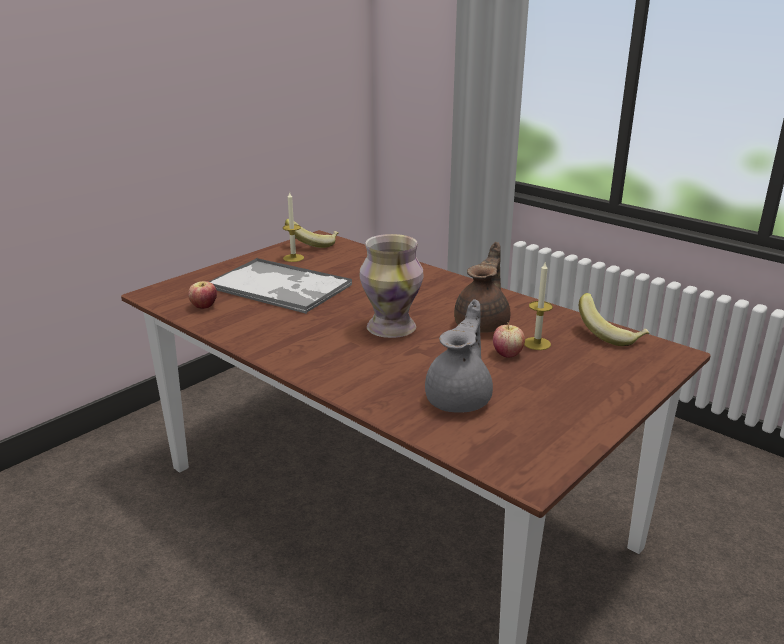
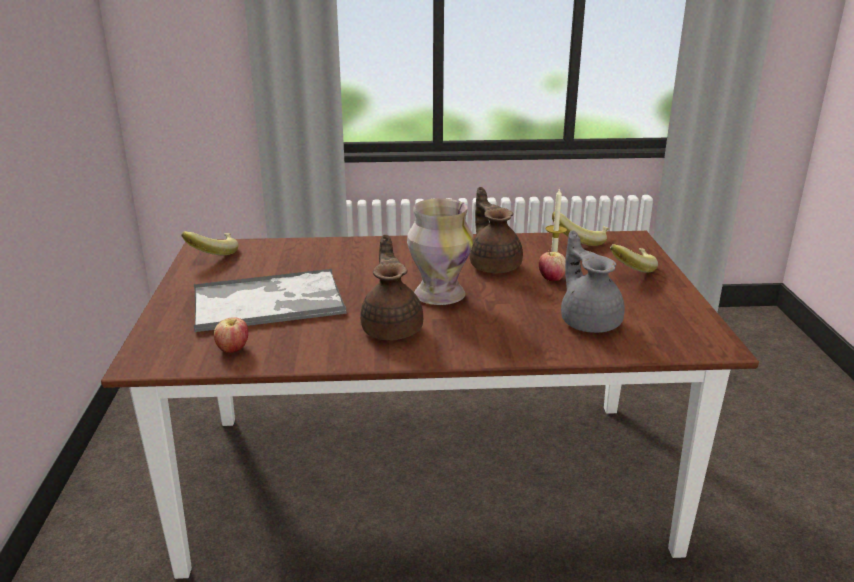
camera: 45 degrees left, 0 degrees up
(293, 258) = (221, 273): candle -> none
(311, 336) = (392, 328): none -> brown teapot
(602, 378) = (630, 269): none -> banana

